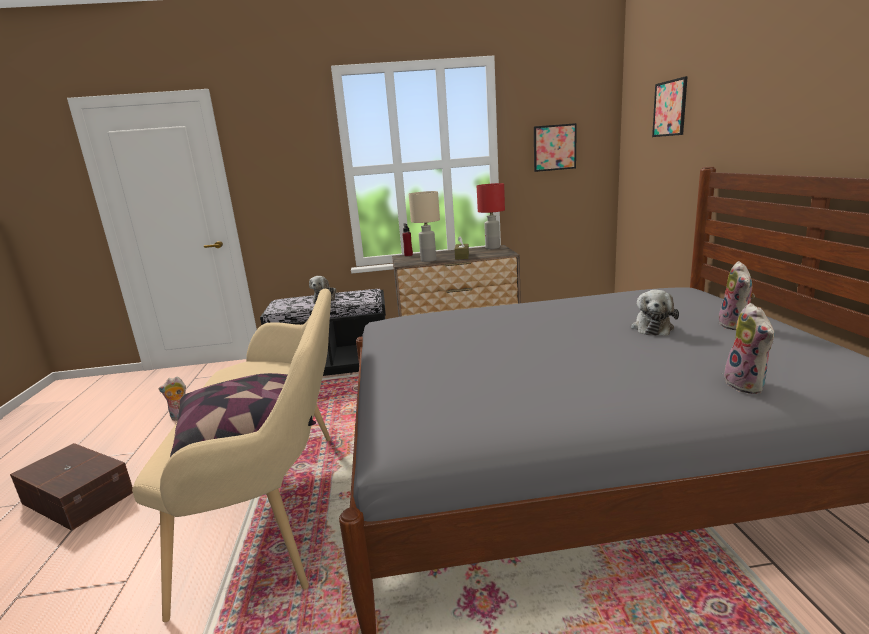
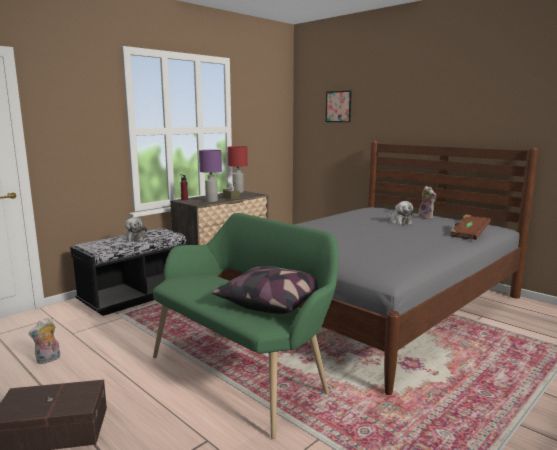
camera: 40 degrees left, 5 degrees down
(279, 505) = (244, 373): beige bench -> green bench
(428, 260) = (211, 201): beige table lamp -> purple table lamp
(554, 147) = (261, 124): picture -> none
(747, 385) = (468, 235): plush toy -> brown book

